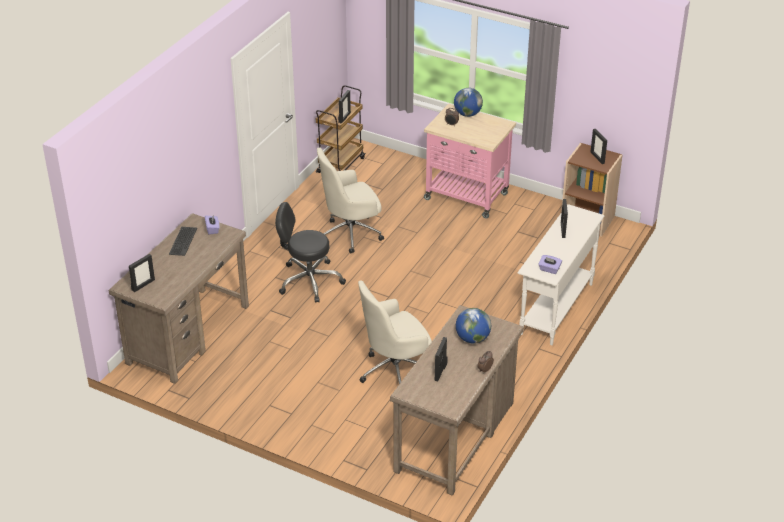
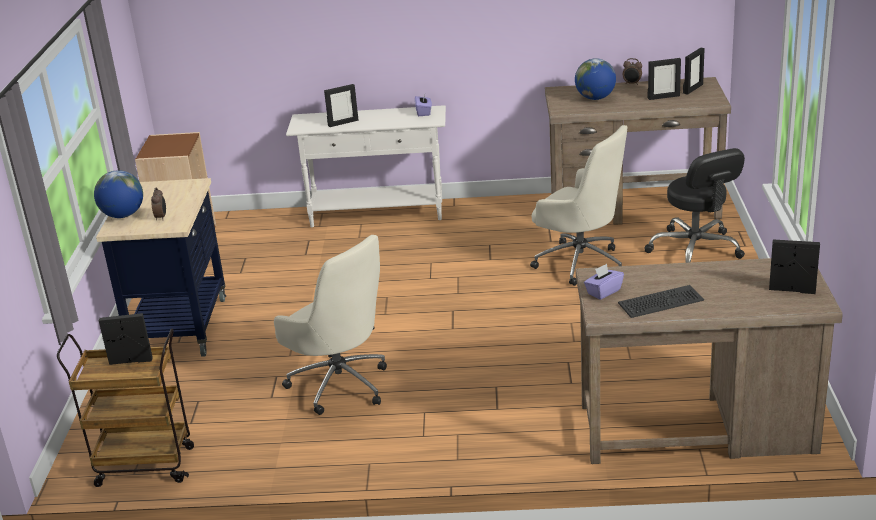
camera: 115 degrees left, 10 degrees down
(307, 281) = (479, 379): black office chair -> black office chair (697, 251)
(467, 197) = (179, 327): pink cart -> blue cart
(597, 157) = (167, 143): picture frame -> picture frame (693, 89)

